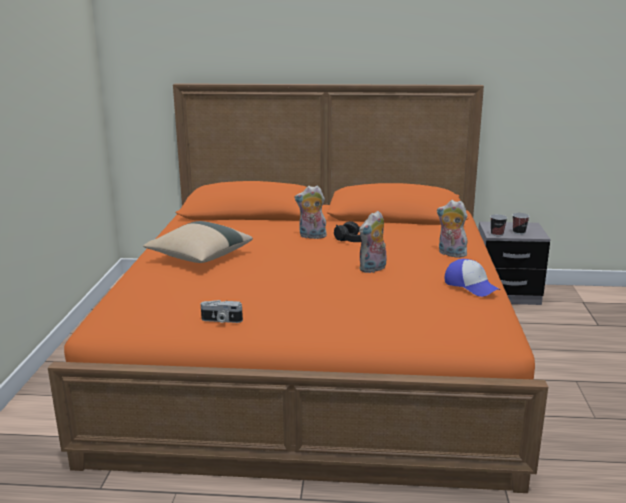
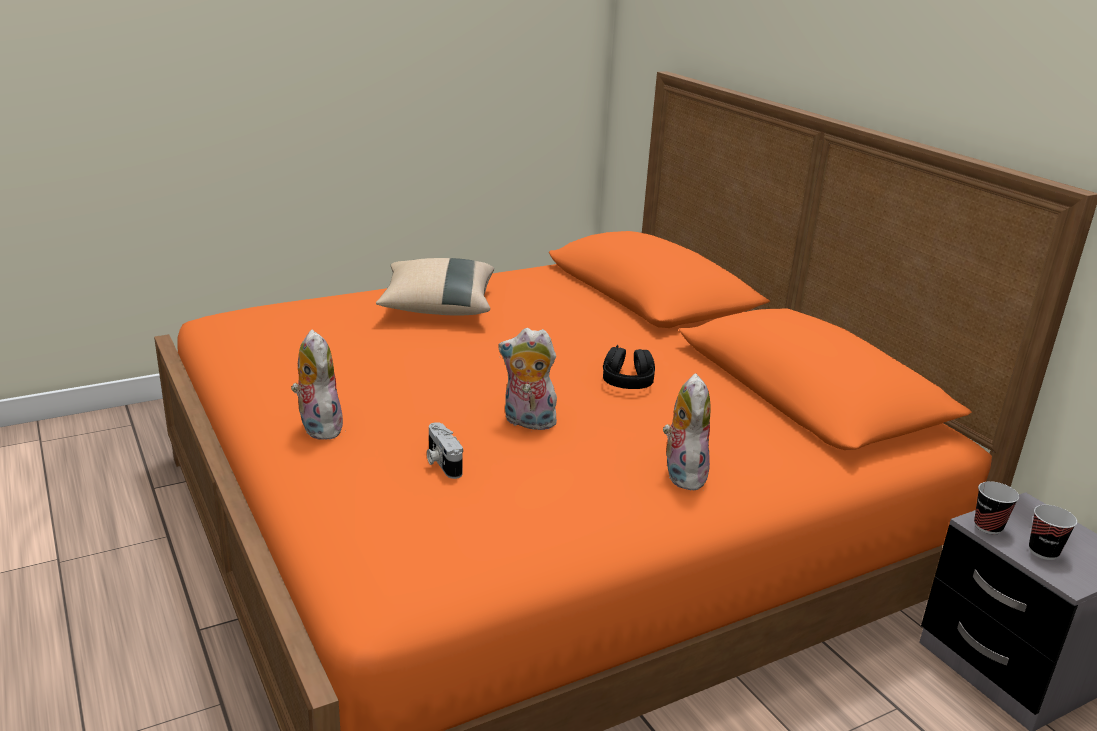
camera: 55 degrees right, 5 degrees up
(221, 320) = (264, 371): camera -> camera (441, 462)
(311, 236) = (600, 350): plush toy -> plush toy (317, 427)
(471, 286) = (554, 521): cap -> none

